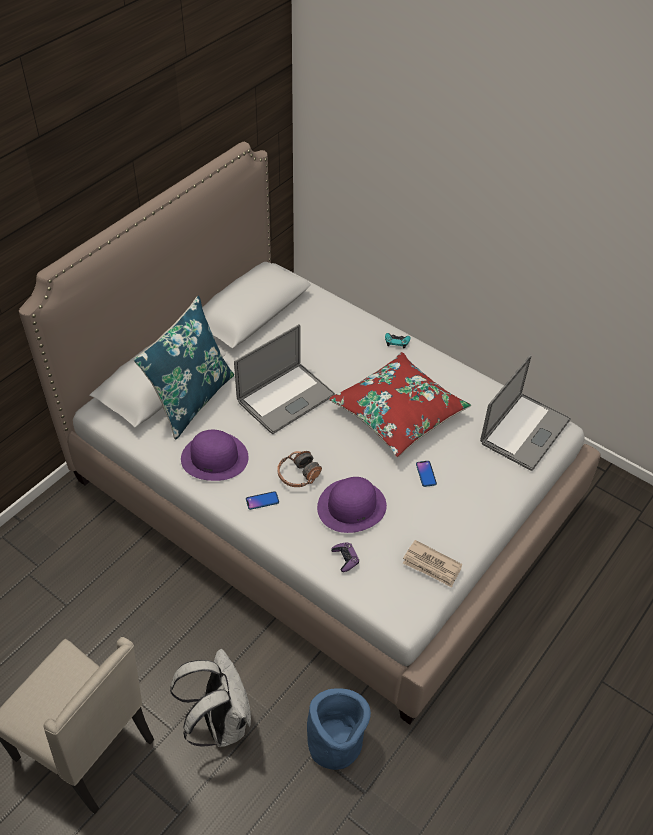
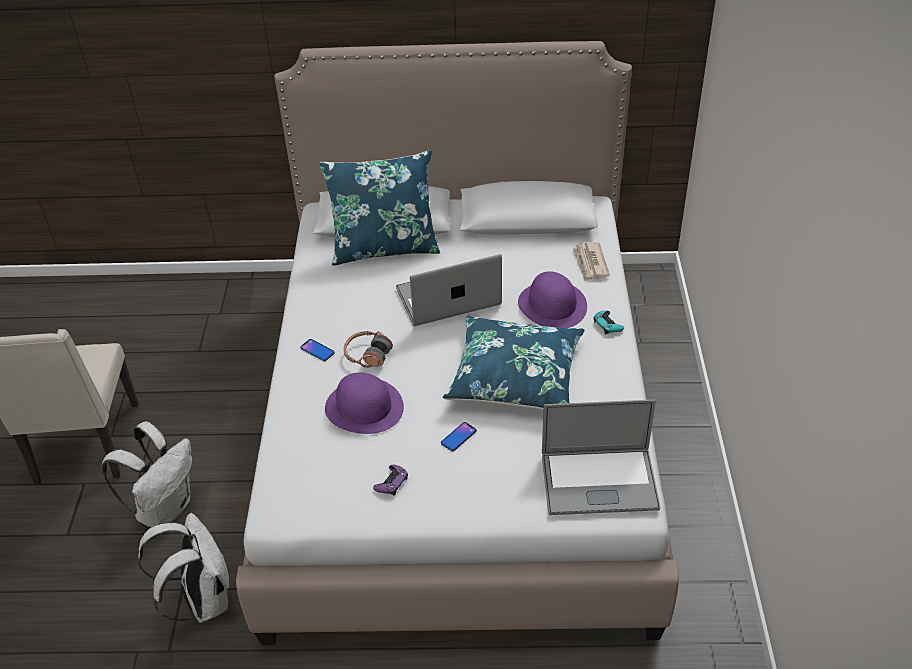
camera: 55 degrees right, 5 degrees down
(215, 457) = (336, 297): purple hat -> purple hat (552, 305)
(286, 398) = (448, 297): laptop -> laptop turned 150 degrees clockwise
(336, 743) = (202, 600): blue planter -> white backpack
(345, 558) = (302, 436): purple game controller -> purple game controller (391, 483)
(398, 412) = (515, 376): red pillow -> blue pillow
(432, 565) = (348, 500): newspaper -> newspaper (590, 263)

